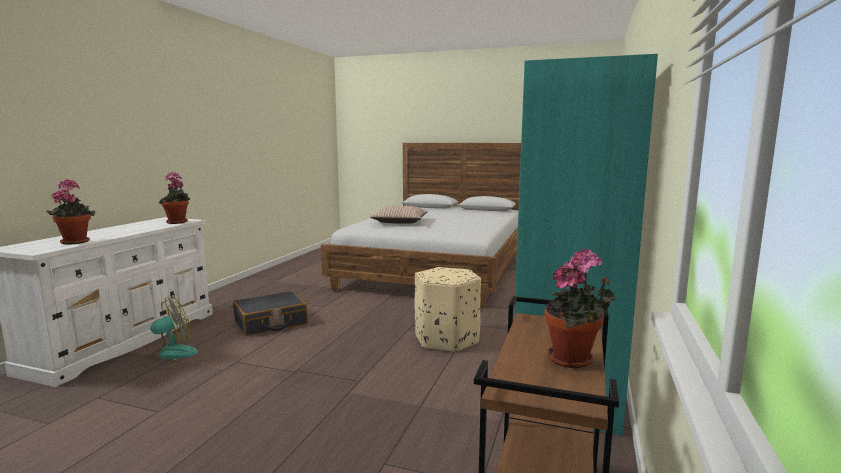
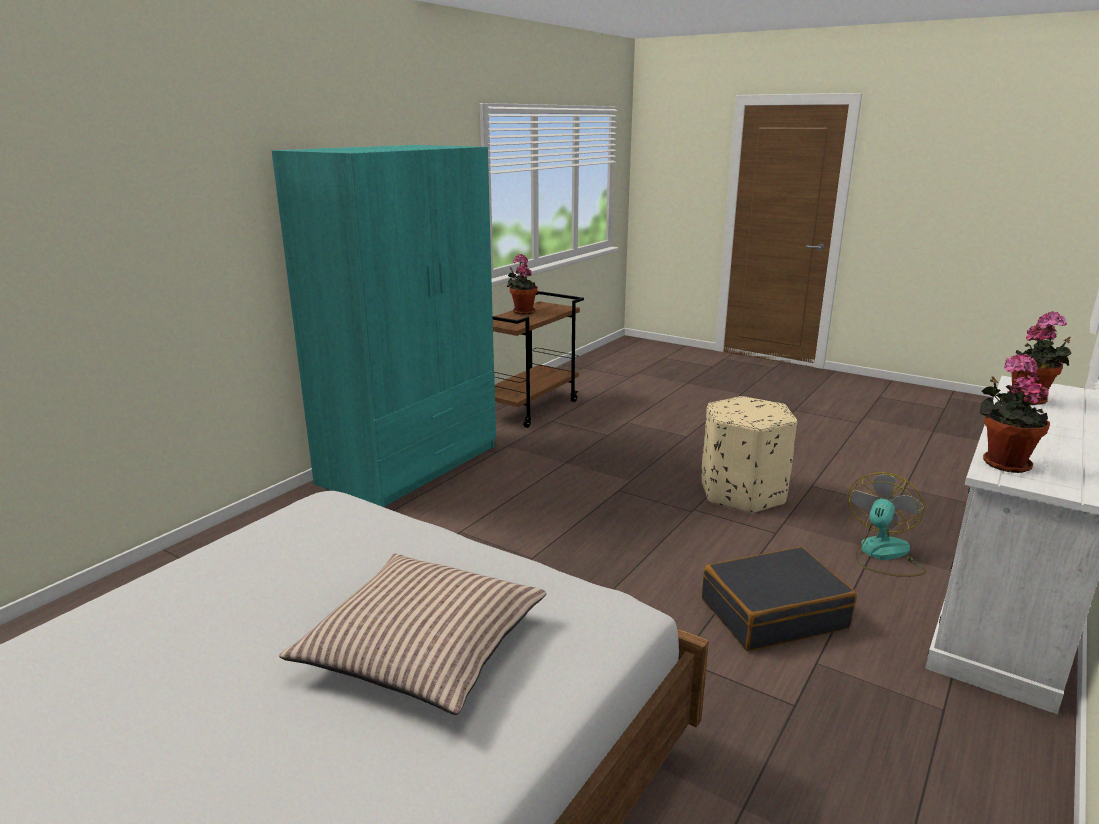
camera: 165 degrees left, 10 degrees up
(168, 356) = (882, 555): fan -> fan turned 150 degrees clockwise
(446, 339) = (486, 532): beige ottoman -> beige ottoman (743, 493)

